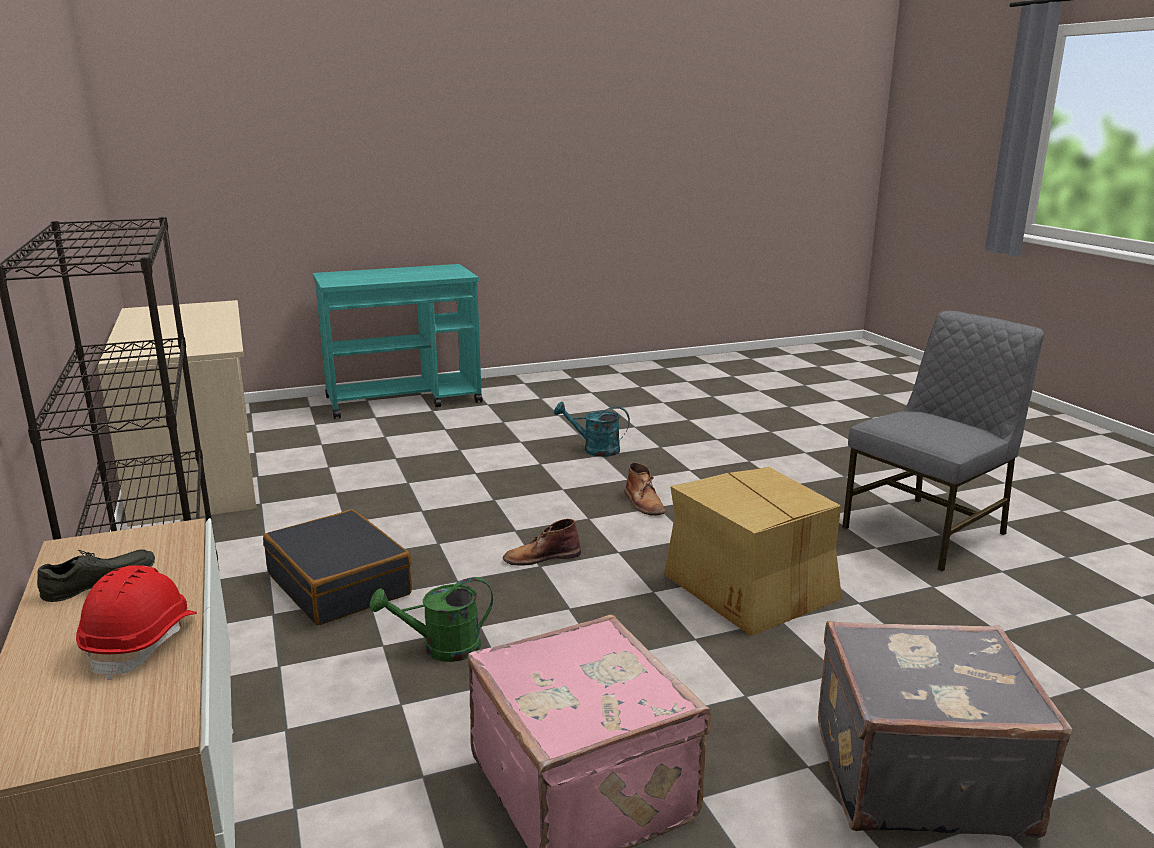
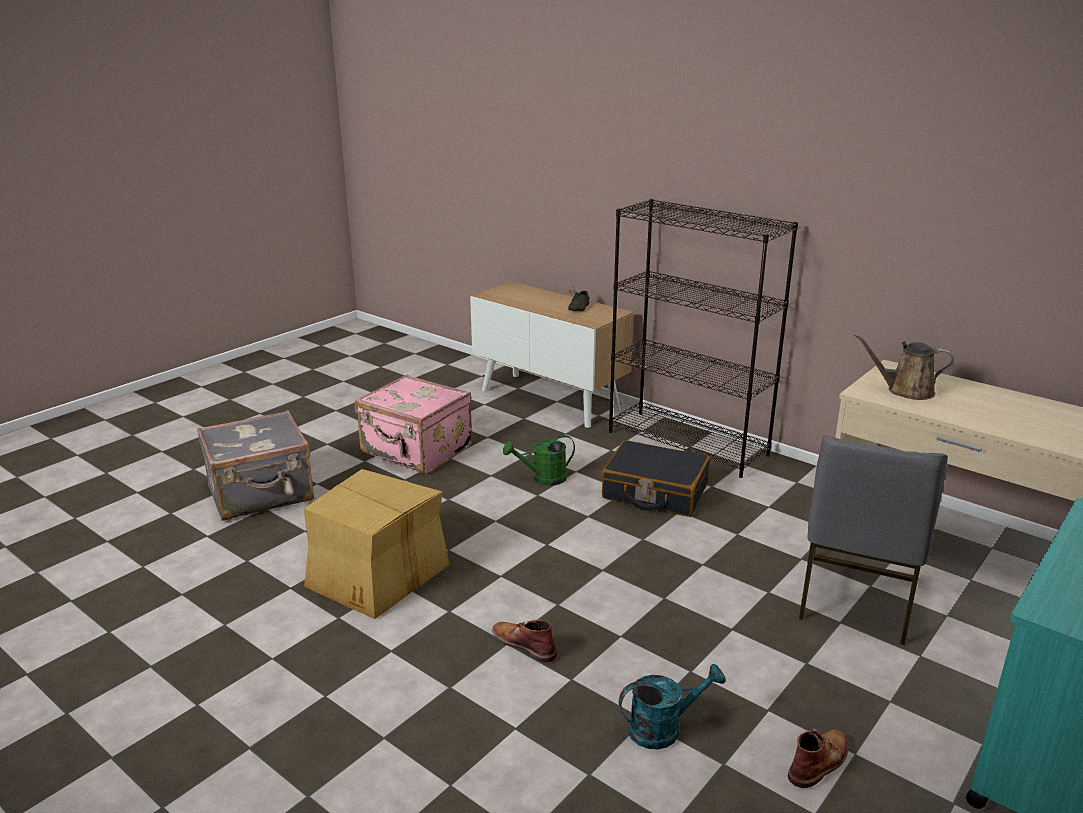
camera: 150 degrees right, 5 degrees up
(142, 642) = (529, 302): red hard hat -> none
(188, 342) = (905, 391): none -> brown watering can
(441, 648) = (543, 478): green watering can -> green watering can turned 150 degrees counterclockwise
(541, 557) = (554, 551): brown boot -> brown boot (819, 761)
(928, 531) = (211, 705): grey chair -> grey chair (856, 599)

